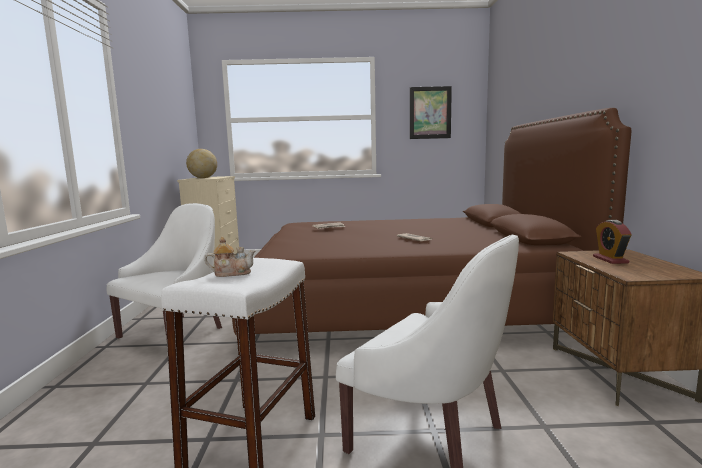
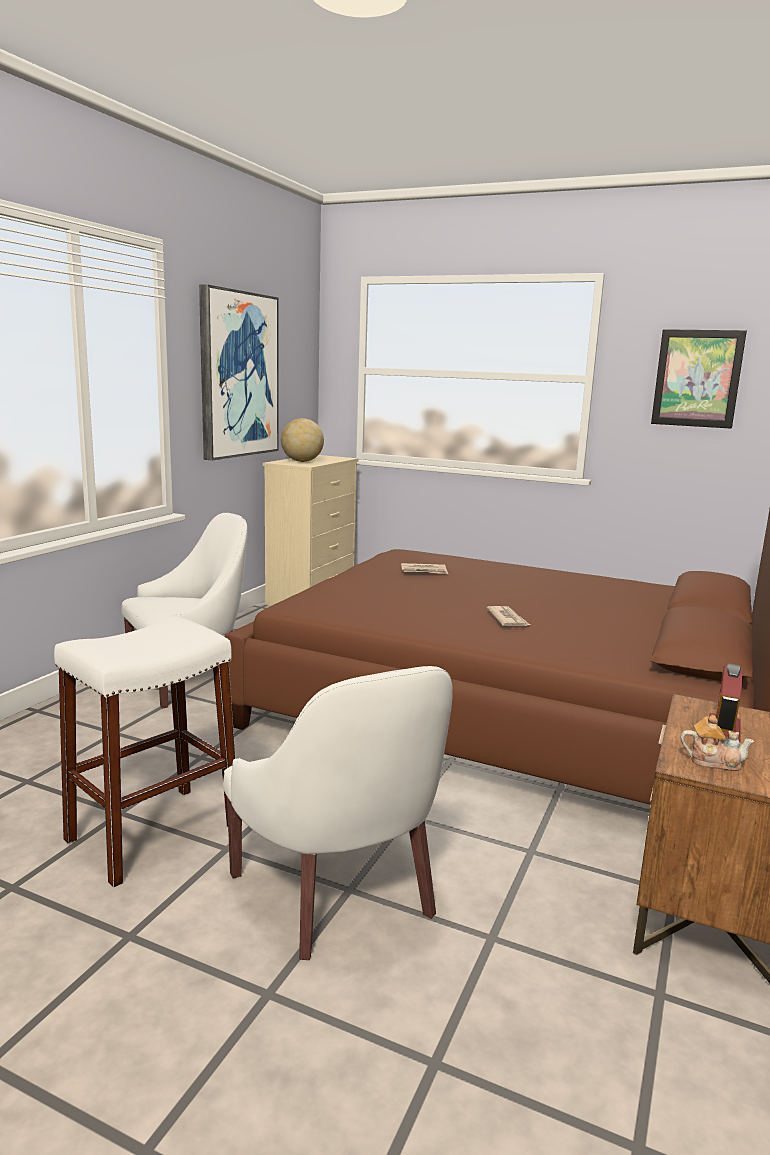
camera: 25 degrees right, 5 degrees up
(157, 116) = (238, 375): none -> picture
(231, 273) = (137, 639): teapot -> teapot (713, 761)

